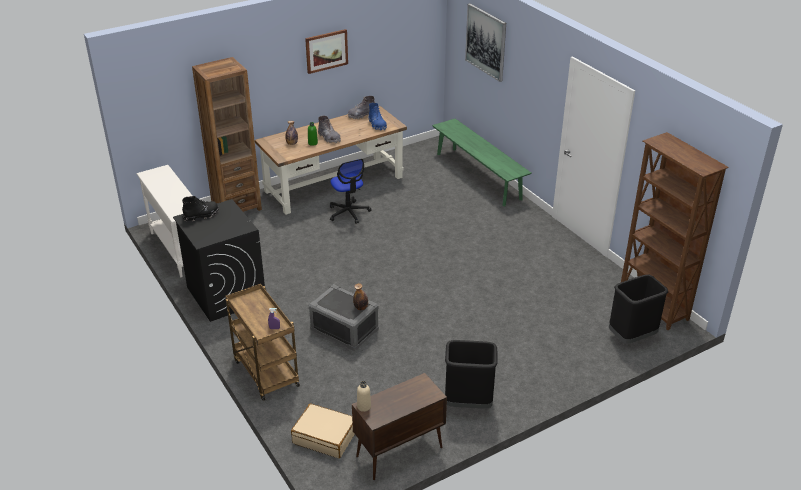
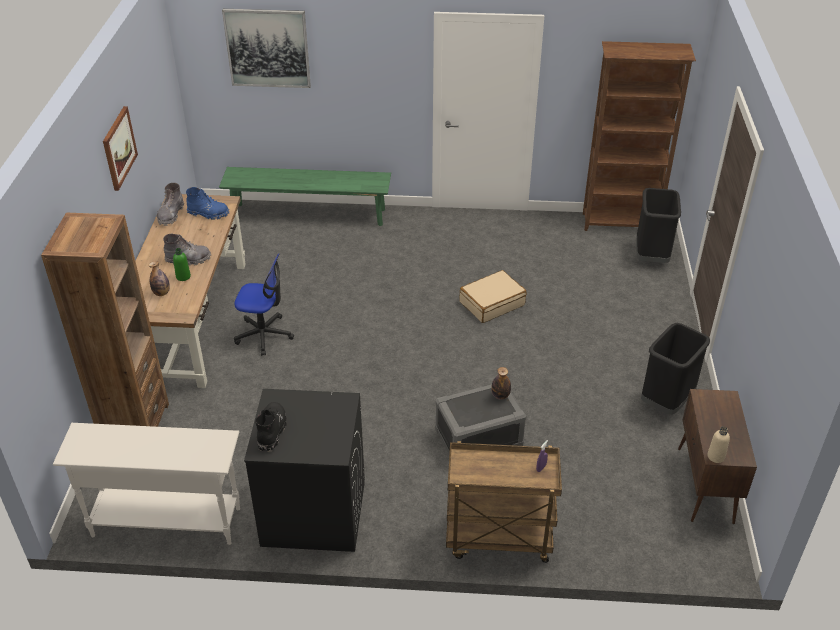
camera: 55 degrees left, 5 degrees up
(325, 437) = (644, 533): beige suitcase -> beige suitcase (492, 303)

